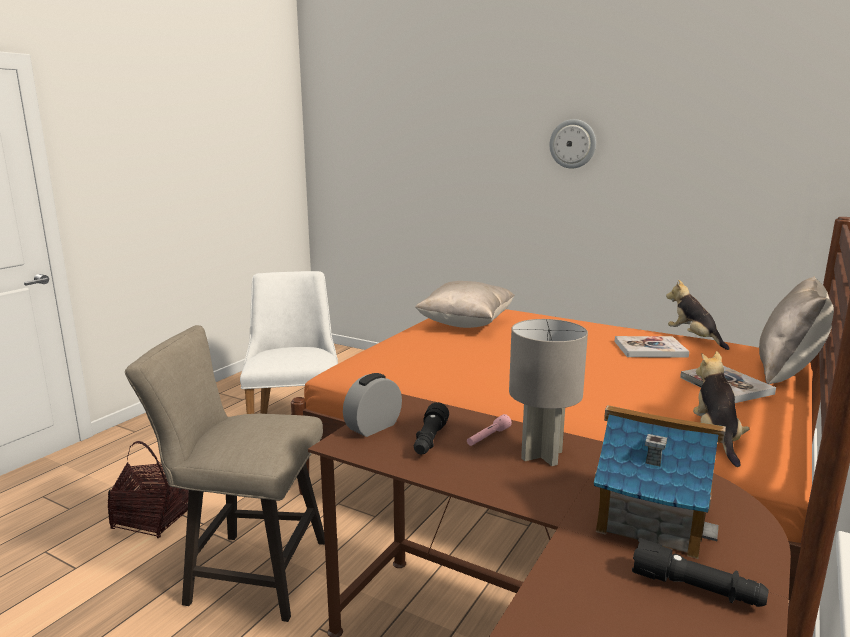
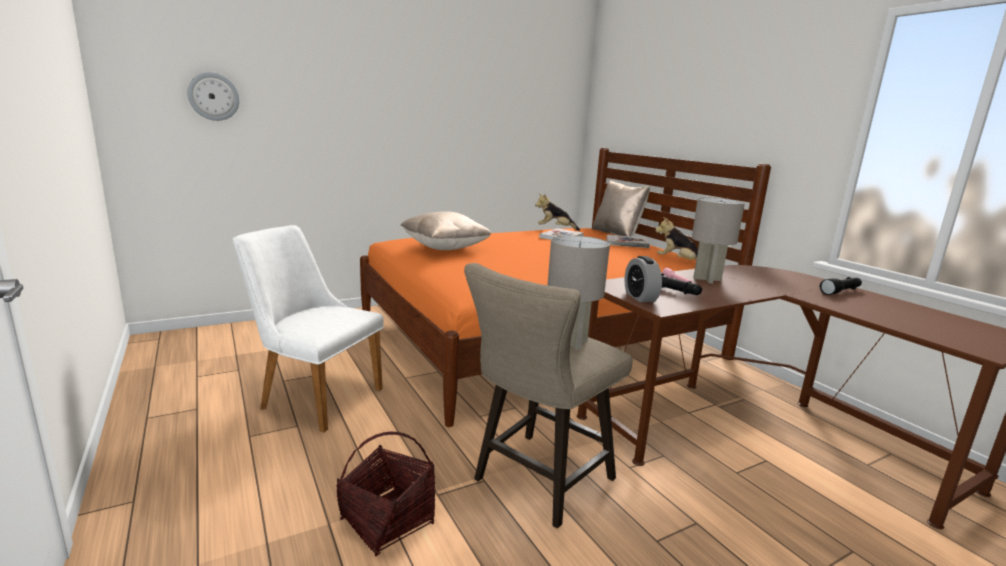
camera: 60 degrees left, 0 degrees up
(250, 435) = (571, 342): none -> grey table lamp
(573, 144) = (432, 99): wall clock -> wall clock (213, 96)
(651, 517) = (781, 282): toy house -> none

